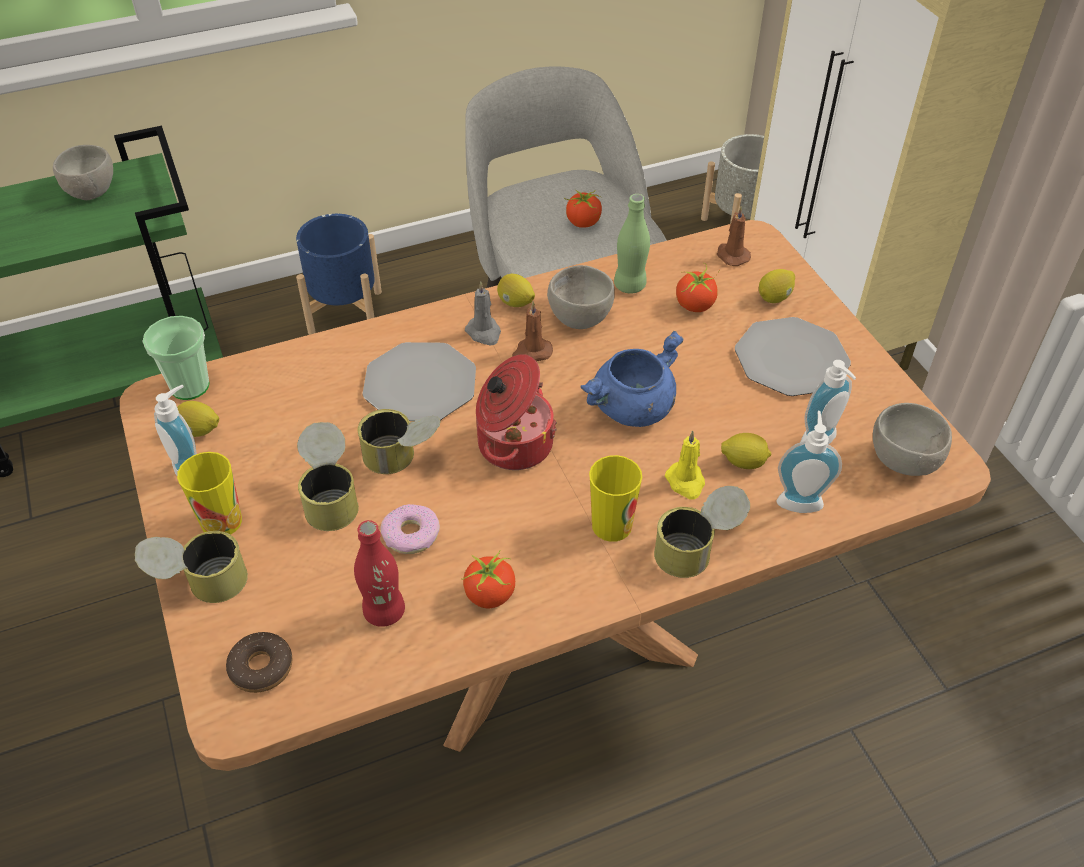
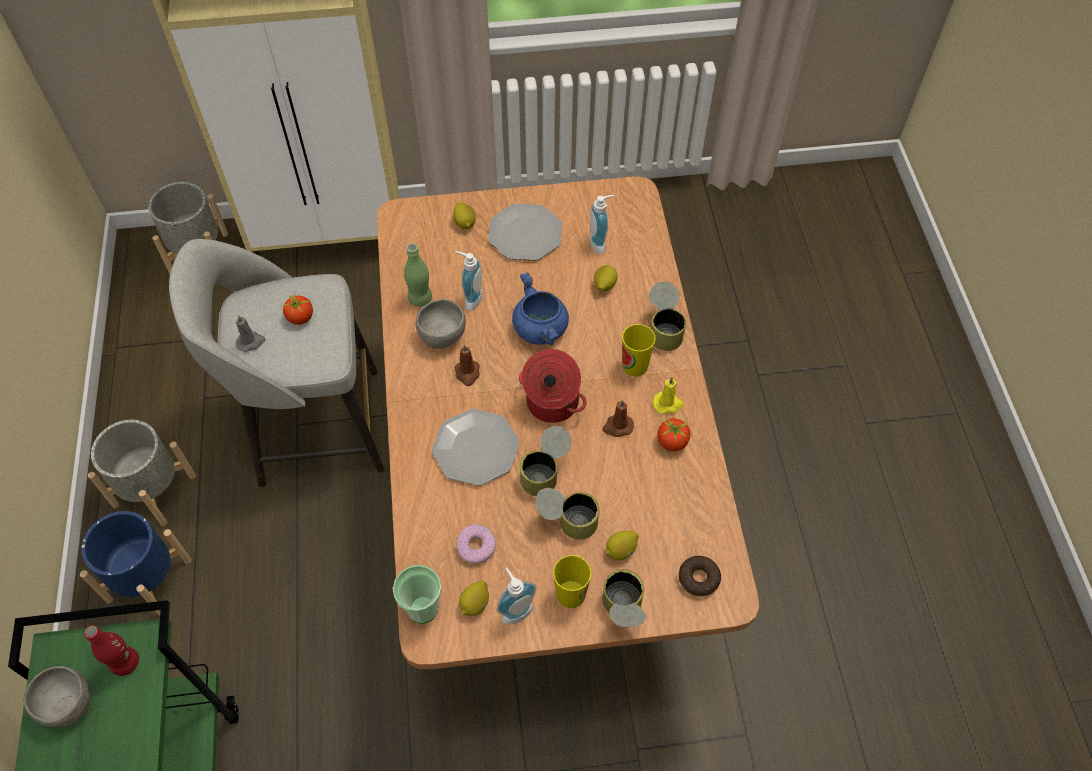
camera: 75 degrees left, 10 degrees up
(384, 612) = (671, 502): red bottle -> red bottle (125, 663)
(411, 535) = (614, 477): donut -> donut (476, 547)
(443, 285) = (154, 491): none -> grey planter
(484, 333) = (436, 398): grey candle -> grey candle (251, 342)
(515, 303) = (411, 371): lemon -> lemon (621, 550)
(686, 482) = (611, 319): yellow candle -> yellow candle (668, 404)
(695, 305) = (455, 268): tomato -> none
(731, 255) = (412, 232): brown candle -> brown candle (617, 426)
(799, 499) = (640, 268): soap dispenser -> soap dispenser (470, 299)
(903, 462) = (626, 211): grey bowl -> none

